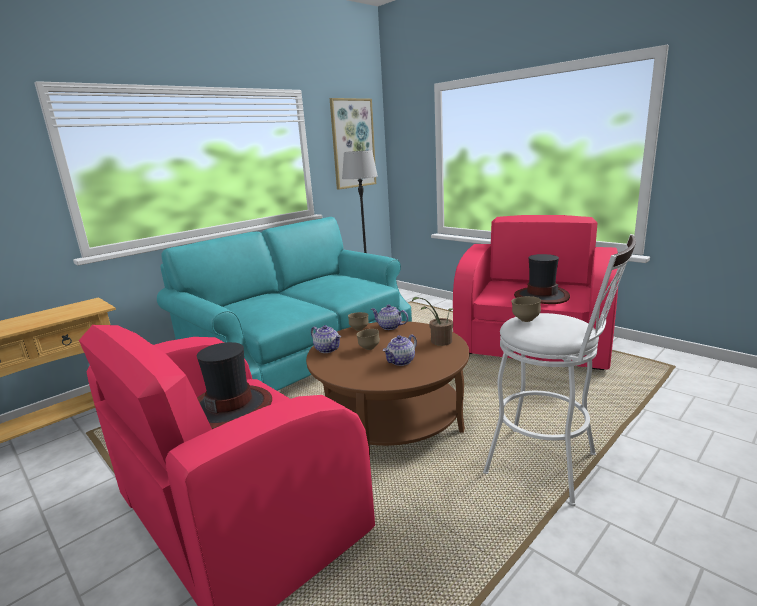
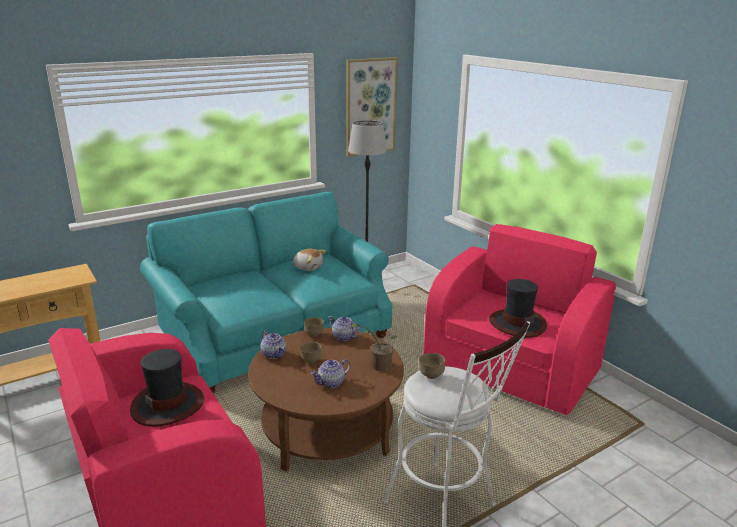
camera: 10 degrees right, 5 degrees up
(327, 281) = (308, 267): none -> plush toy

